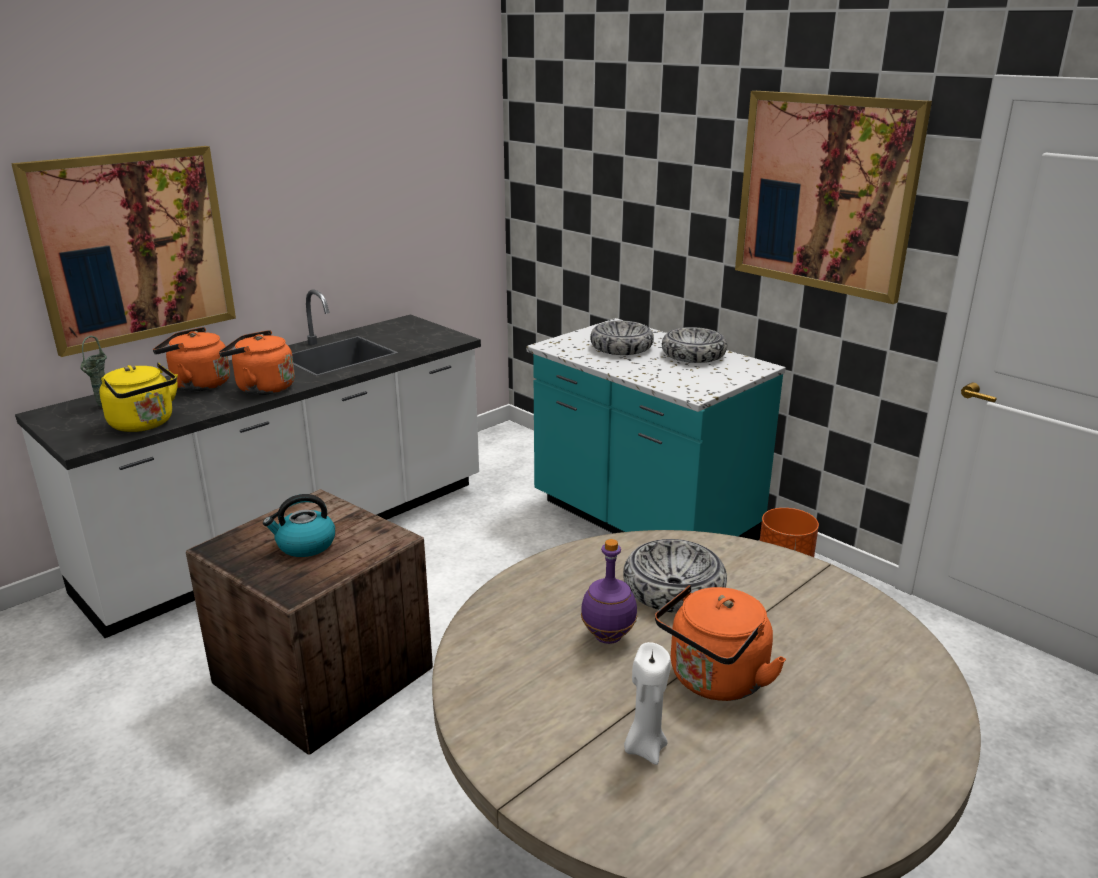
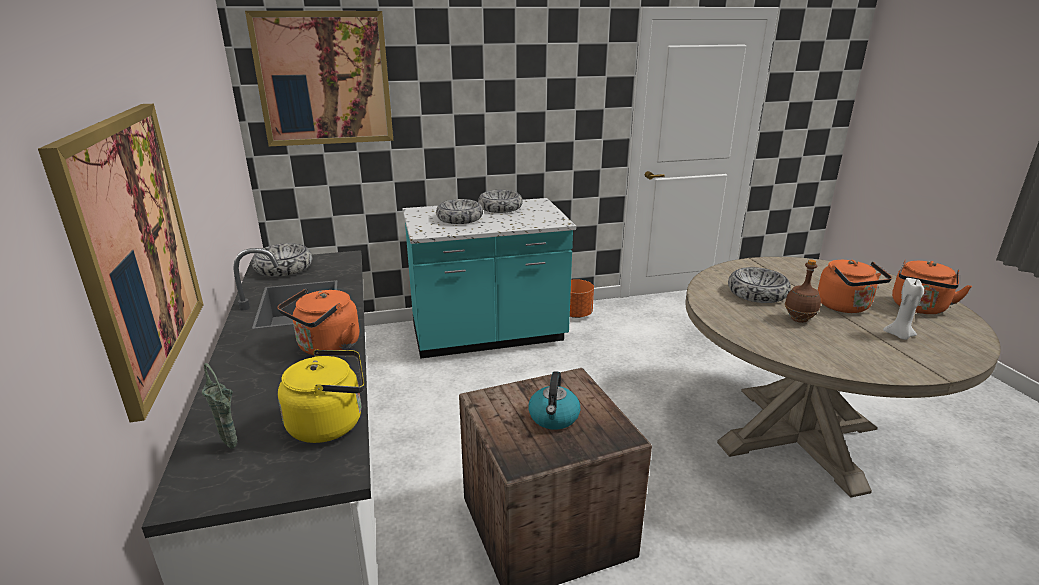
camera: 60 degrees left, 0 degrees up
(197, 384) = (259, 380): orange kettle -> orange kettle (919, 308)
(403, 329) = (283, 268): none -> bowl
(607, 637) = (799, 320): purple bottle -> brown bottle
(825, 194) = (555, 85): picture -> picture (324, 79)

